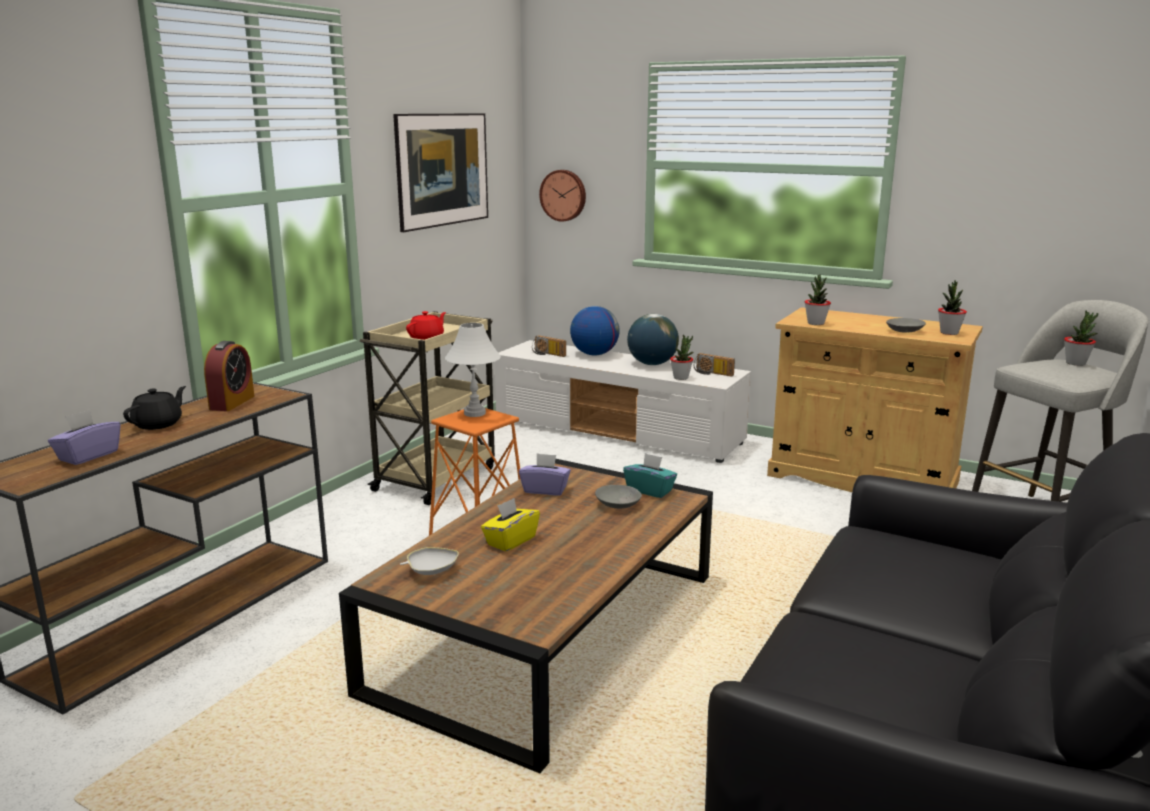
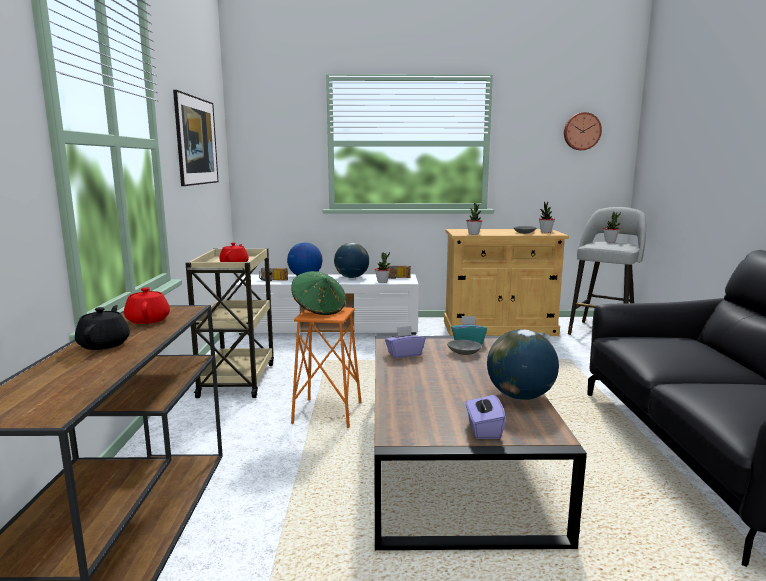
camera: 30 degrees left, 5 degrees down
(88, 456) = (76, 379): purple tissue box -> purple tissue box (483, 430)
(232, 402) = (148, 320): alarm clock -> red teapot
(431, 571) = (419, 420): white bowl -> none
(474, 413) = (319, 310): white table lamp -> green hat
(510, 541) = (437, 388): yellow tissue box -> none
(563, 195) = (263, 167): wall clock -> wall clock (581, 131)
(584, 576) = (520, 396): none -> globe

